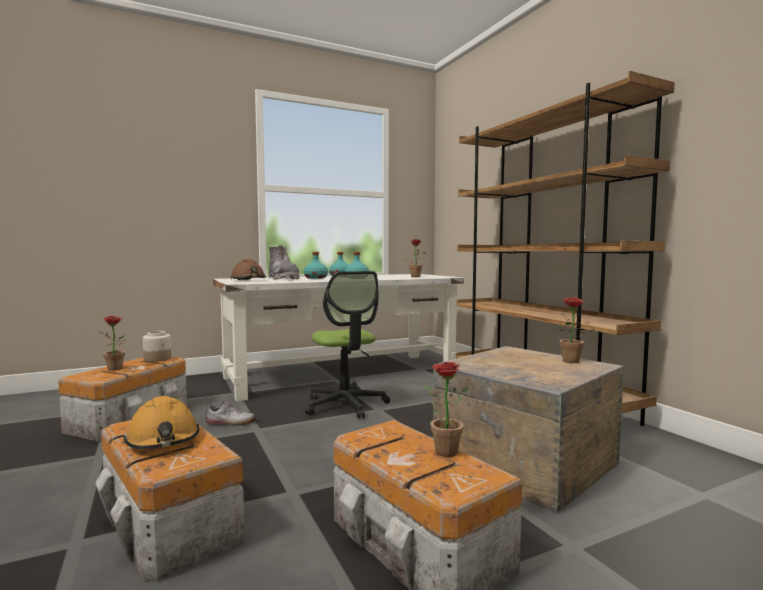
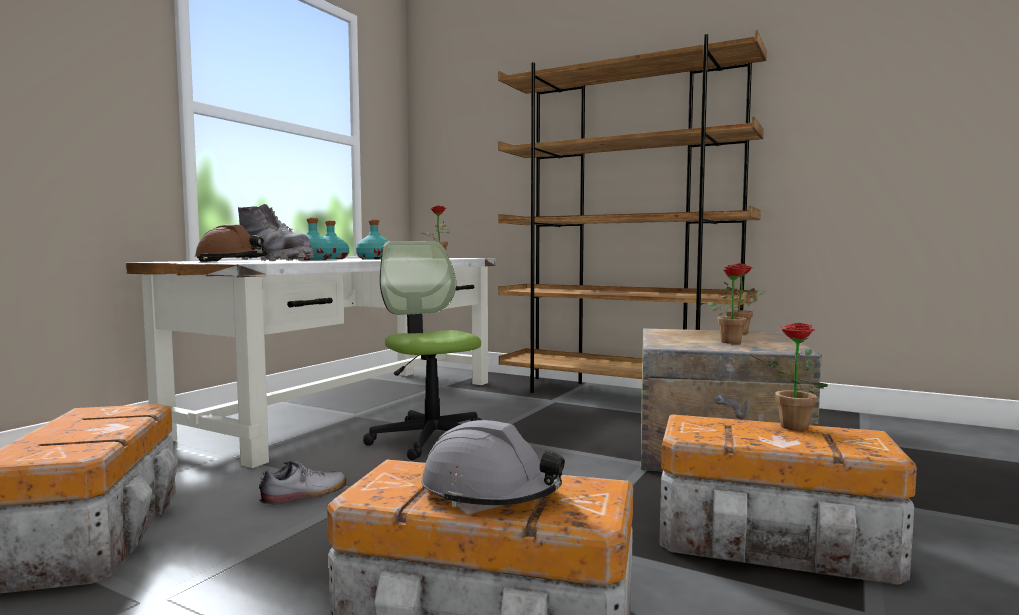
camera: 35 degrees left, 0 degrees up
(117, 369) = (70, 436): potted plant -> potted plant (734, 342)
(158, 359) = (112, 411): jar -> none
(163, 440) = (490, 492): orange hard hat -> grey hard hat
(345, 405) = (431, 439): office chair -> office chair turned 150 degrees counterclockwise

